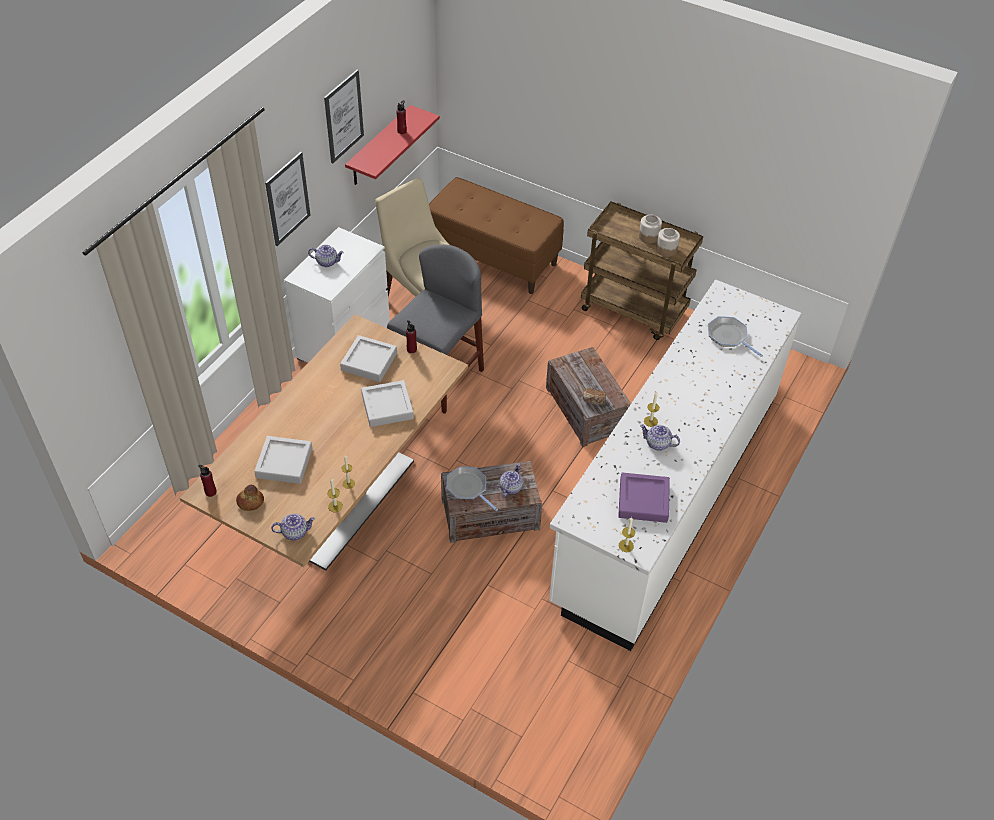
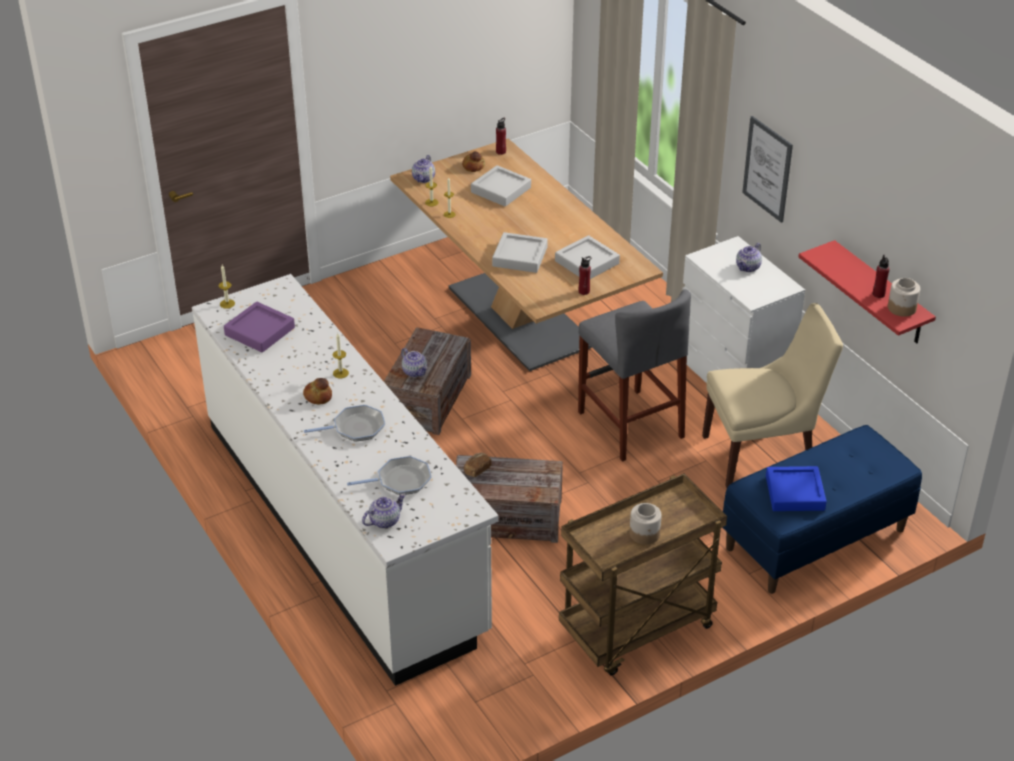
camera: 120 degrees right, 10 degrees down
(344, 116) = (848, 187): picture -> none
(468, 488) = (437, 347): frying pan -> frying pan (355, 428)
(493, 257) = (815, 540): brown bench -> blue bench
(519, 221) = (794, 493): none -> blue tray
(657, 444) = (311, 366): teapot -> teapot (384, 520)
(666, 249) = (609, 538): jar -> jar (902, 308)
(687, 421) = (318, 396): none -> bread

